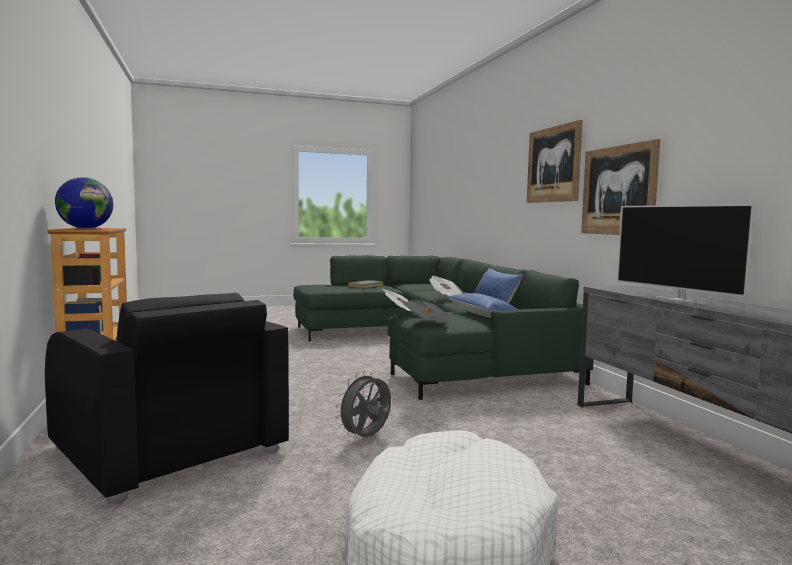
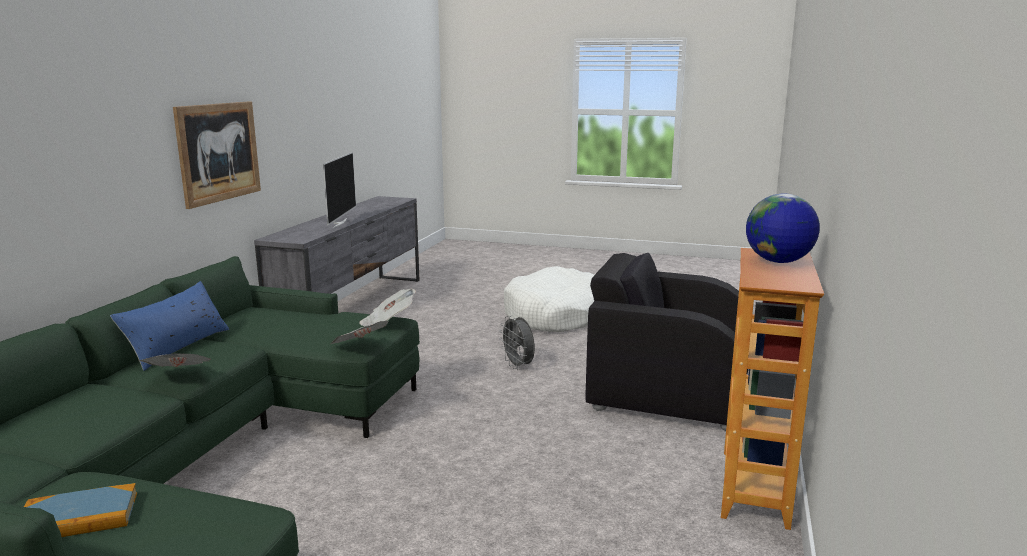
camera: 145 degrees left, 10 degrees up
(168, 450) = (669, 392): black armchair -> black armchair turned 60 degrees counterclockwise
(366, 438) = (518, 366): grey fan -> grey fan turned 75 degrees clockwise
(483, 315) = (287, 326): blue pillow -> none
(553, 164) = (113, 122): picture -> none

